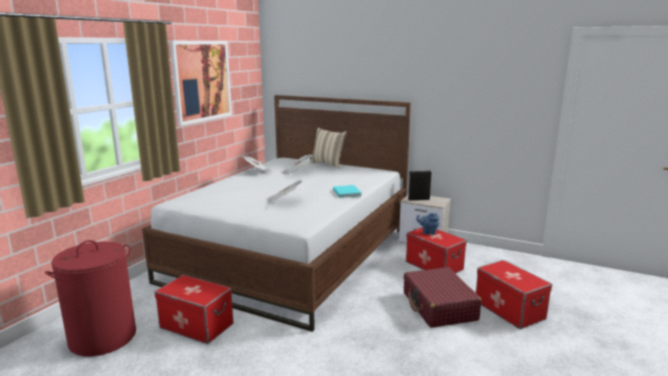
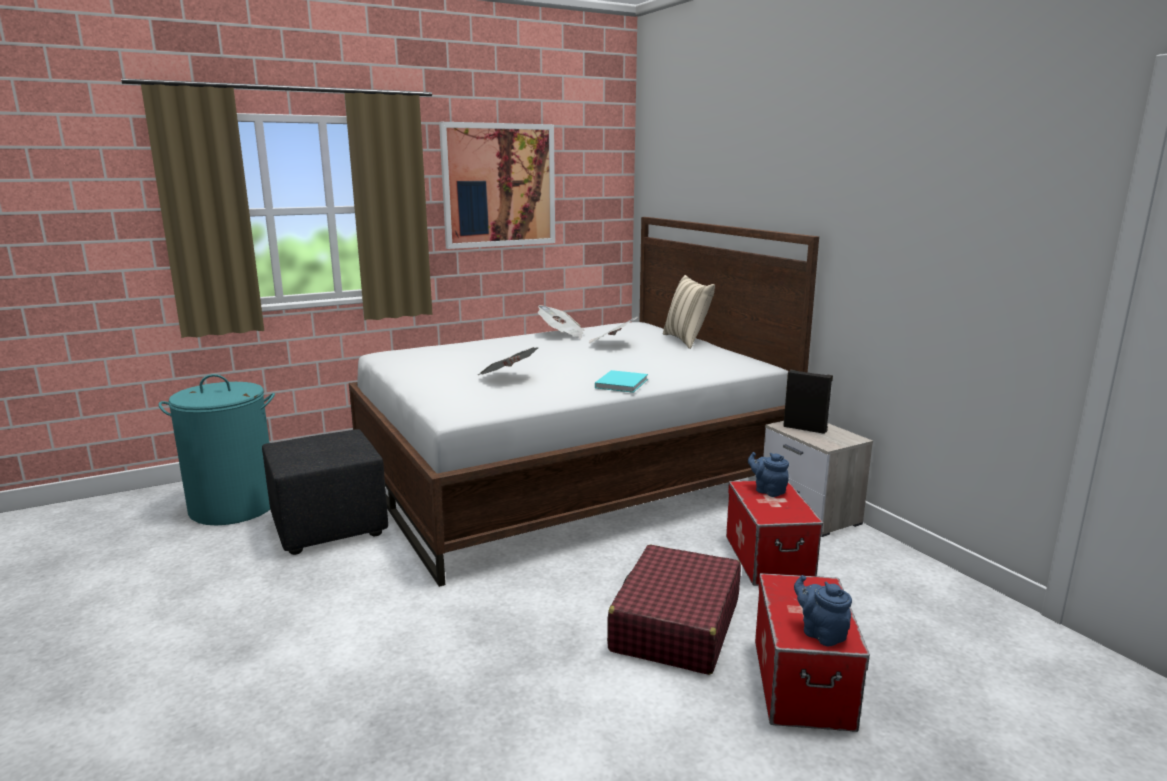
camera: 35 degrees right, 0 degrees up
(103, 337) = (234, 507): red laundry basket -> turquoise laundry basket
(197, 325) = (330, 527): storage box -> black ottoman
(529, 282) = (821, 633): none -> blue teapot

